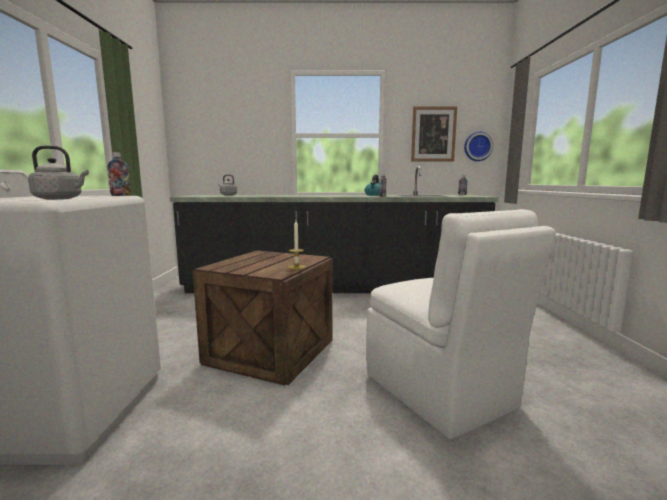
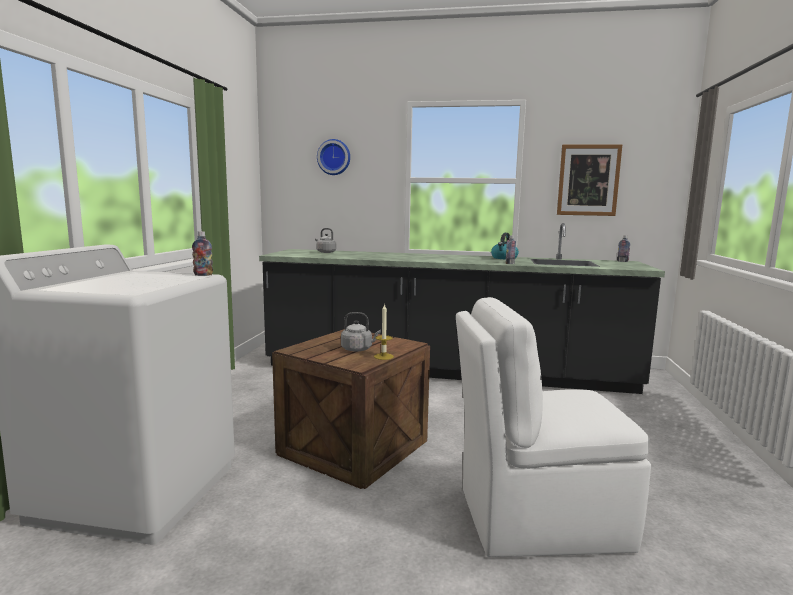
camera: 10 degrees right, 0 degrees up
(60, 199) = (148, 285): grey kettle -> grey kettle (358, 349)
(440, 392) = (537, 518): white chair -> white chair turned 105 degrees clockwise
(477, 146) = (649, 197): wall clock -> wall clock (334, 157)

